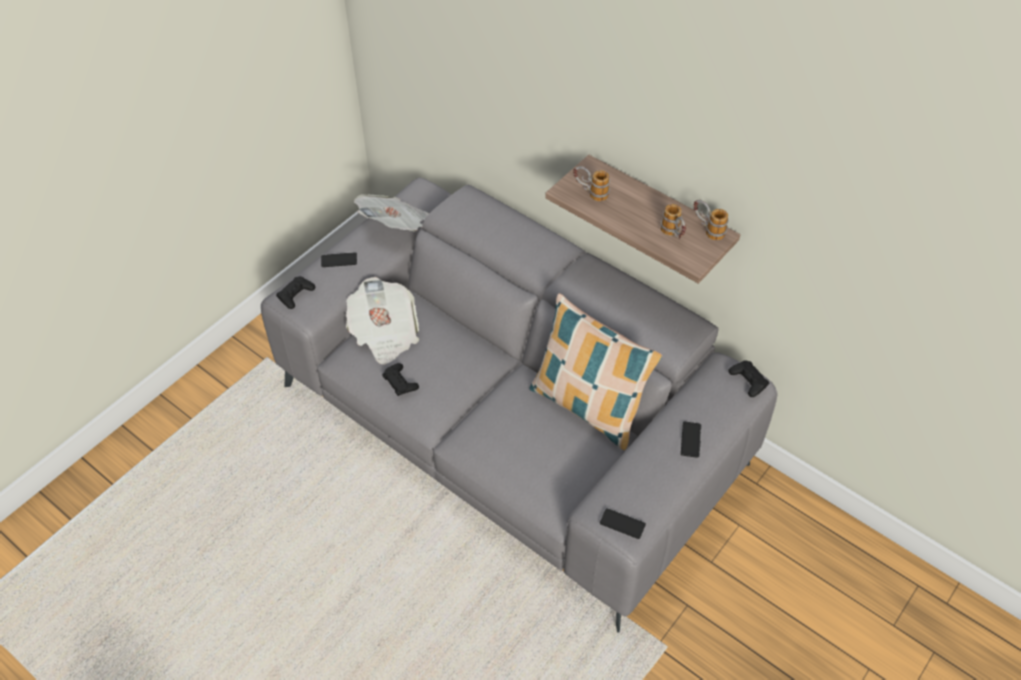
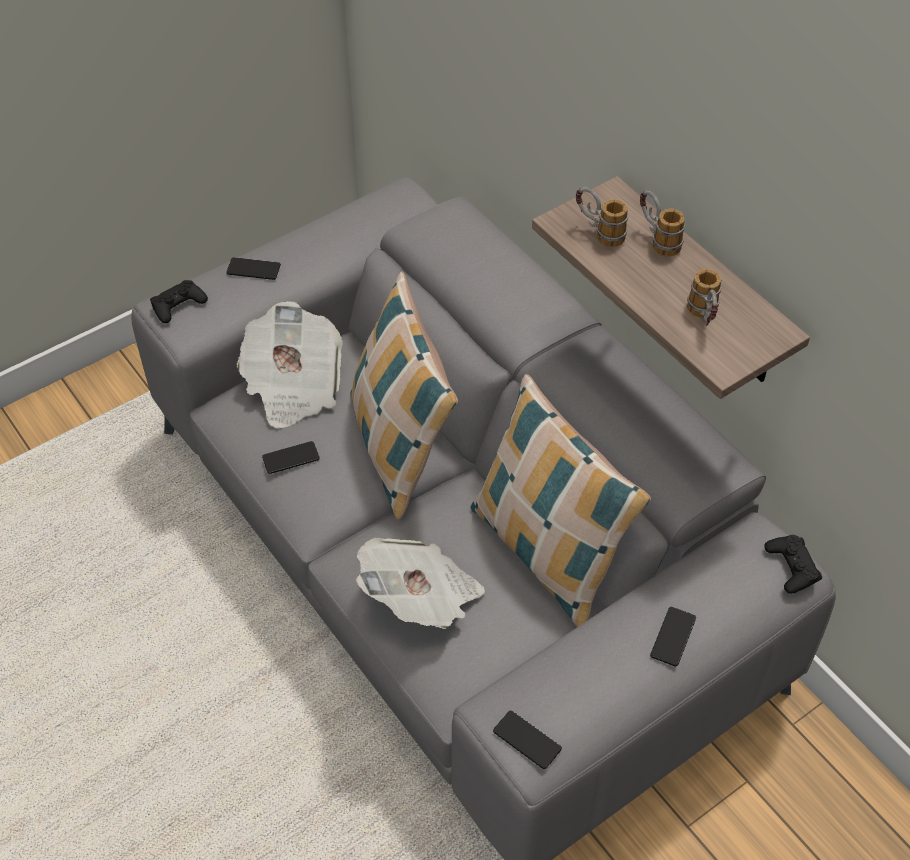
camera: 15 degrees right, 0 degrees up
(395, 226) = (348, 236): newspaper -> newspaper (421, 598)
(400, 382) = (291, 458): black game controller -> phone
(471, 360) = (400, 448): none -> pillow
(707, 229) = (759, 320): mug -> mug (657, 239)

